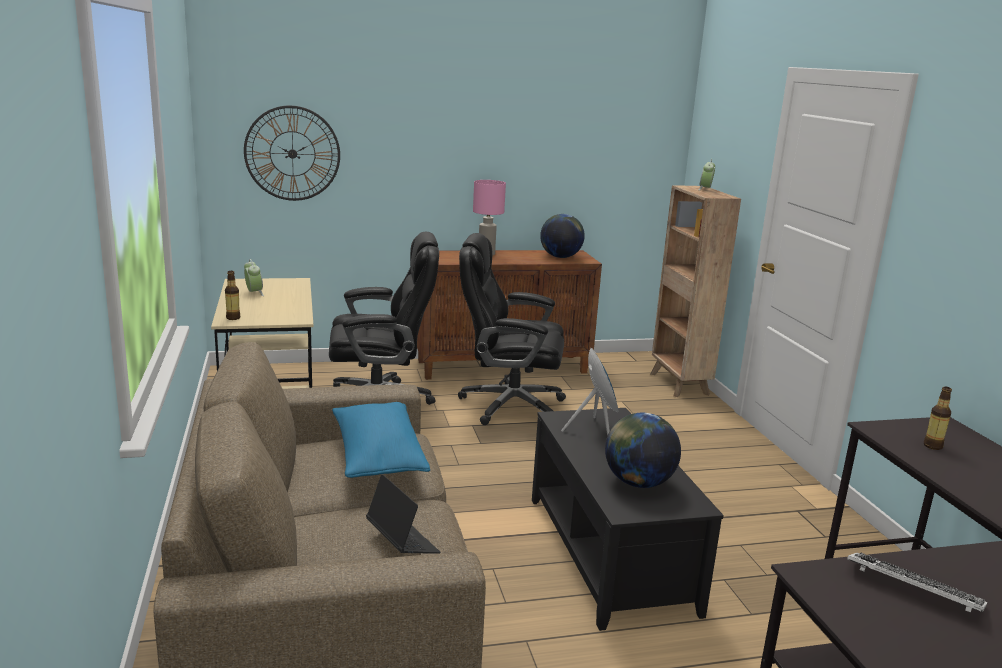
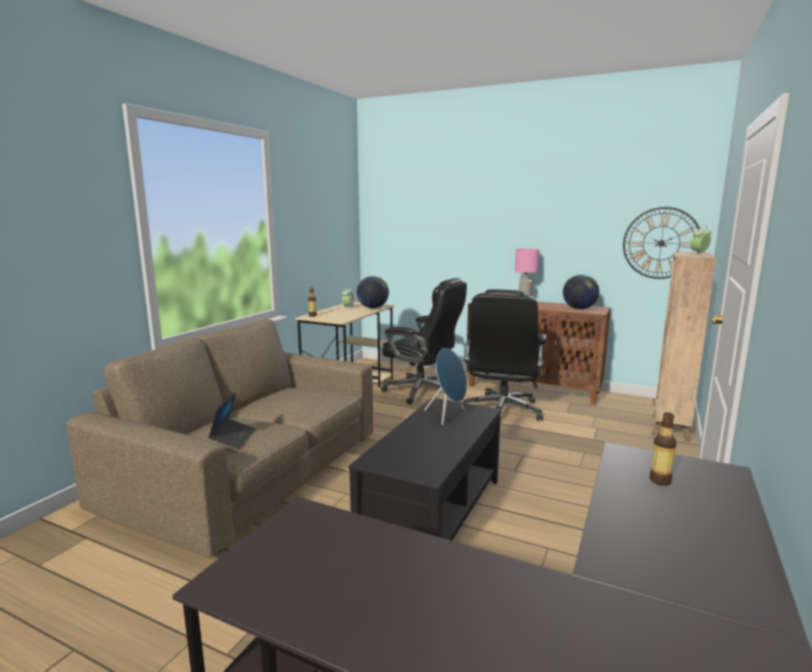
camera: 40 degrees right, 5 degrees down
(292, 153) = (408, 231): wall clock -> wall clock (661, 243)
(377, 457) = (304, 399): blue pillow -> none
(509, 405) = (502, 411): black office chair -> black office chair turned 120 degrees counterclockwise
(638, 482) = (415, 450): globe -> globe (373, 308)
(913, 589) = (358, 556): keyboard -> none

